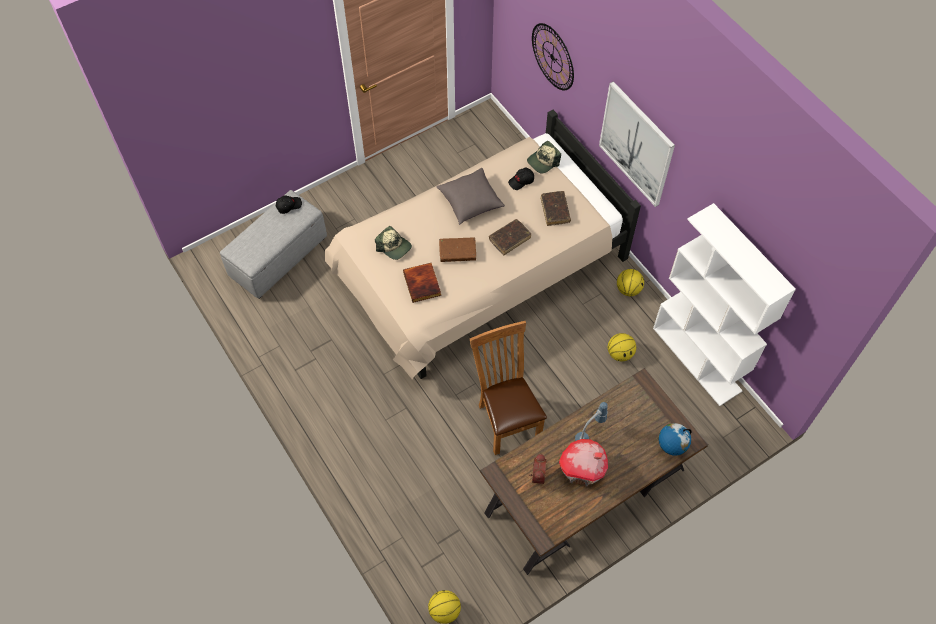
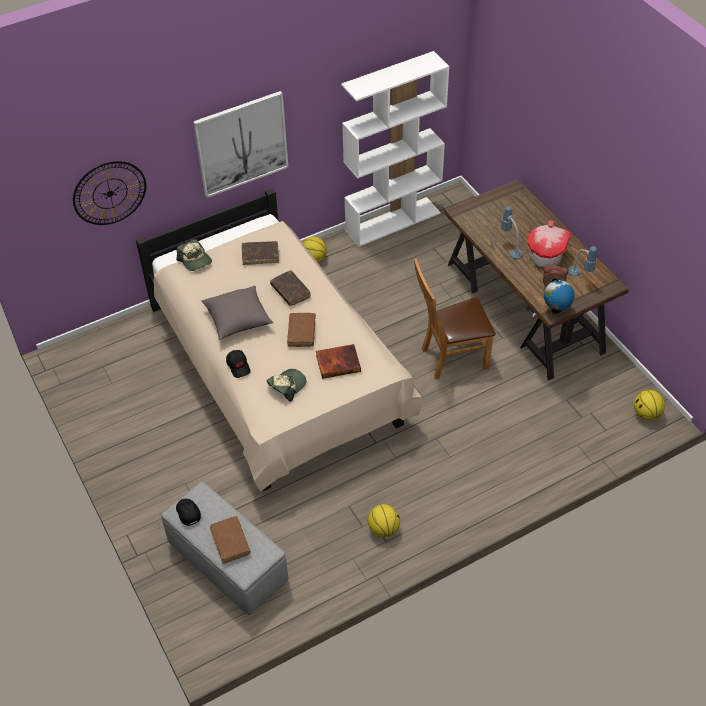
camera: 85 degrees left, 10 degrees down
(260, 237) = (230, 542): none -> brown book
(521, 181) = (218, 278): black cap -> black cap (238, 366)
(553, 503) = (579, 277): none -> table lamp
(620, 353) = (384, 271): basketball -> basketball (383, 529)
(670, 448) = (522, 200): globe -> globe (556, 310)

